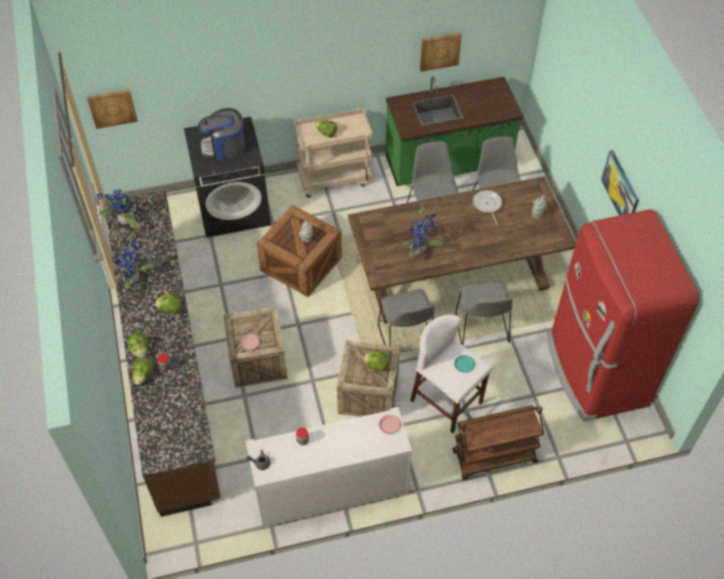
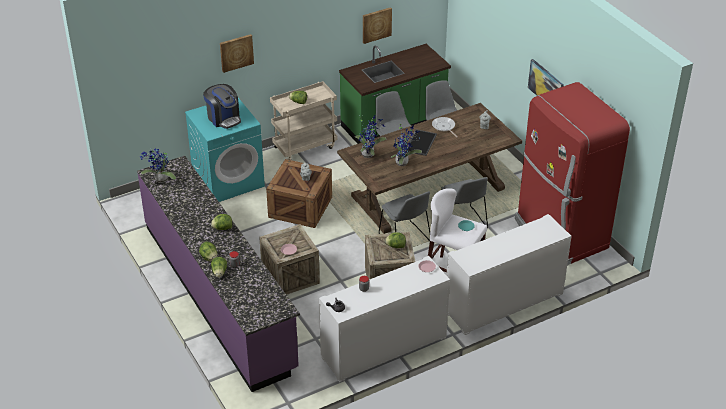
camera: 15 degrees left, 15 degrees down
(112, 108) = (129, 97): picture -> picture (236, 52)
(134, 278) = (184, 214): potted plant -> potted plant (369, 154)
(170, 369) = (219, 295): brown counter -> purple counter
(224, 147) = (223, 118): coffee machine -> coffee machine turned 105 degrees counterclockwise
(233, 208) = (228, 180): black washing machine -> turquoise washing machine
(450, 223) = (420, 142): none -> tray
(494, 458) = (504, 302): brown cart -> white cabinet

